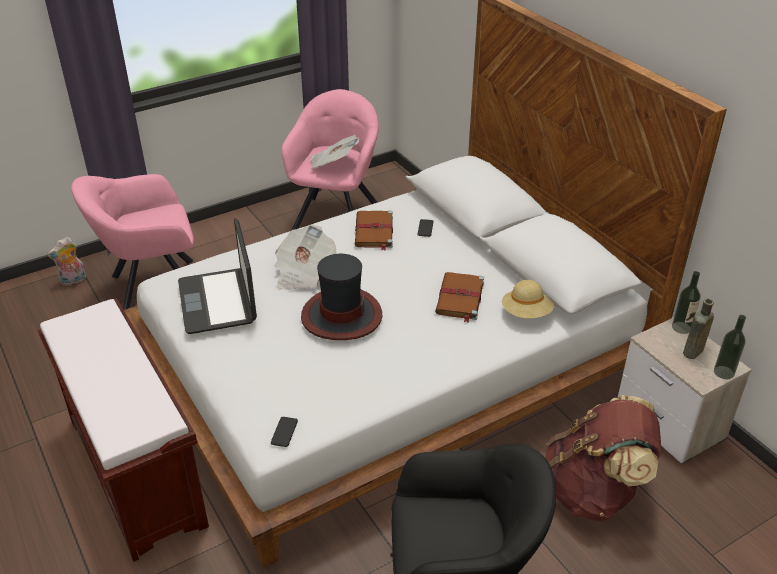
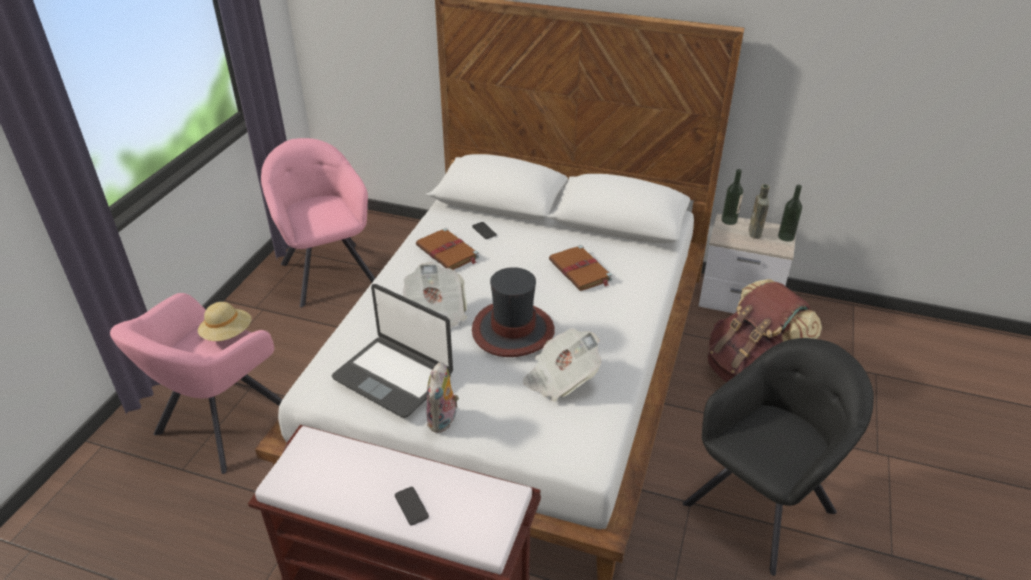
camera: 40 degrees left, 0 degrees up
(73, 281) = (111, 463): plush toy -> plush toy (443, 421)
(284, 432) = (589, 445): phone -> phone (411, 506)
(333, 164) = (325, 215): newspaper -> newspaper (561, 379)
(526, 313) = (638, 258): beige hat -> beige hat (227, 334)

